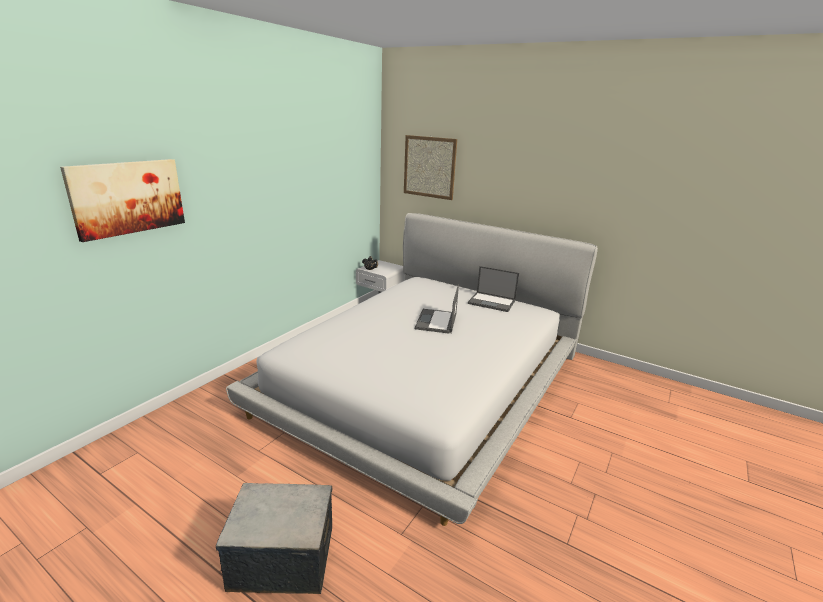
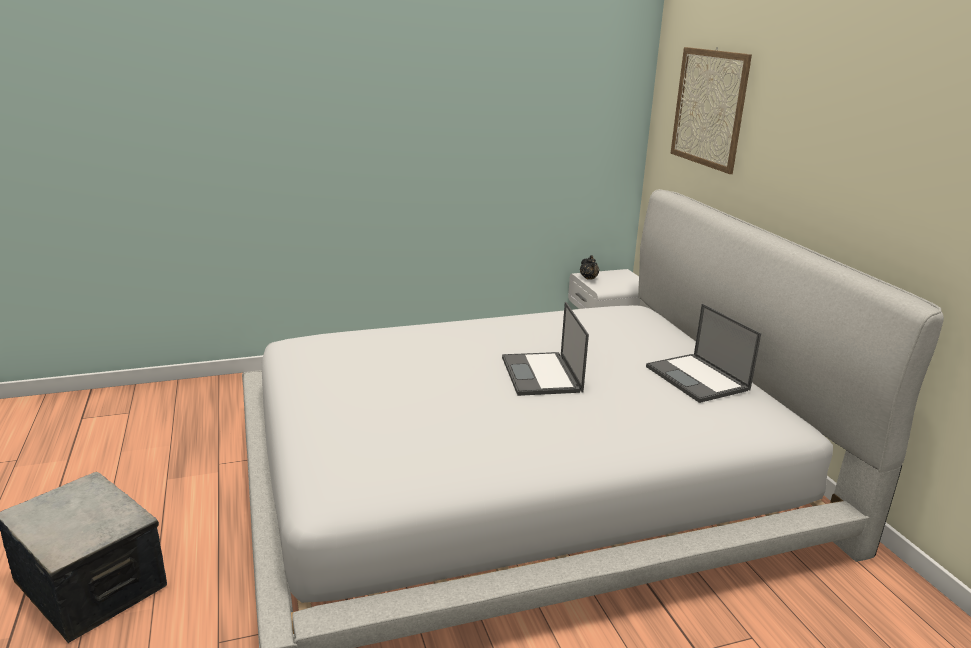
camera: 40 degrees right, 0 degrees up
(128, 197) = (180, 104): picture -> none
(436, 322) = (542, 375): laptop -> laptop turned 60 degrees counterclockwise

